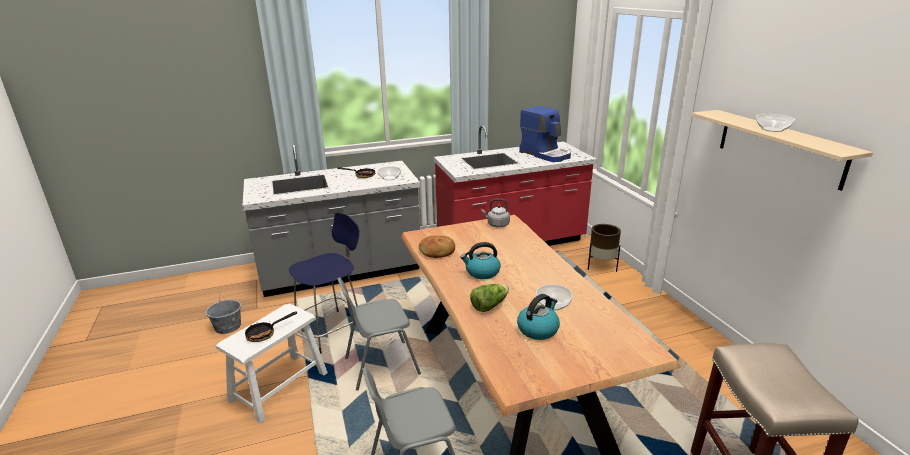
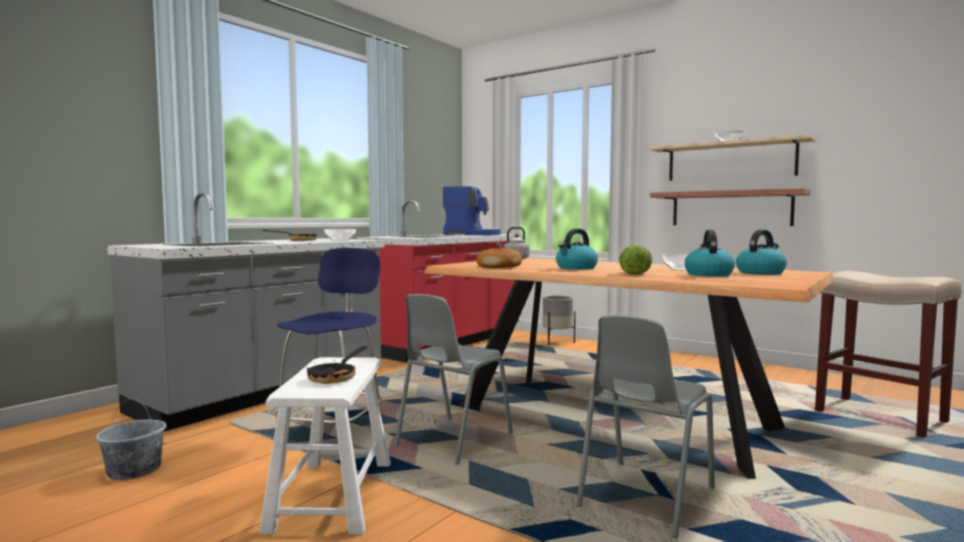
camera: 35 degrees left, 20 degrees down
(595, 340) = (760, 273): none -> kettle
(601, 267) = (557, 342): brown planter -> grey planter
(768, 200) = (730, 208): none -> shelf

